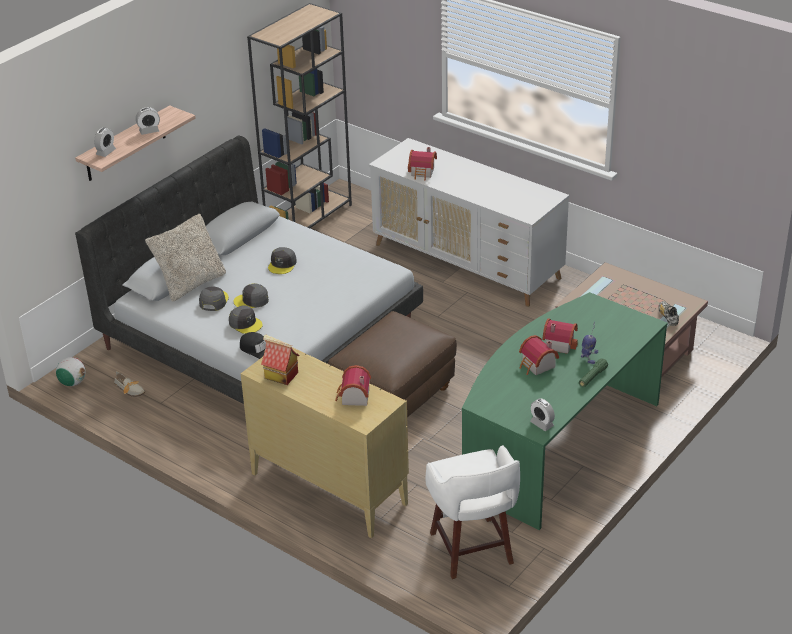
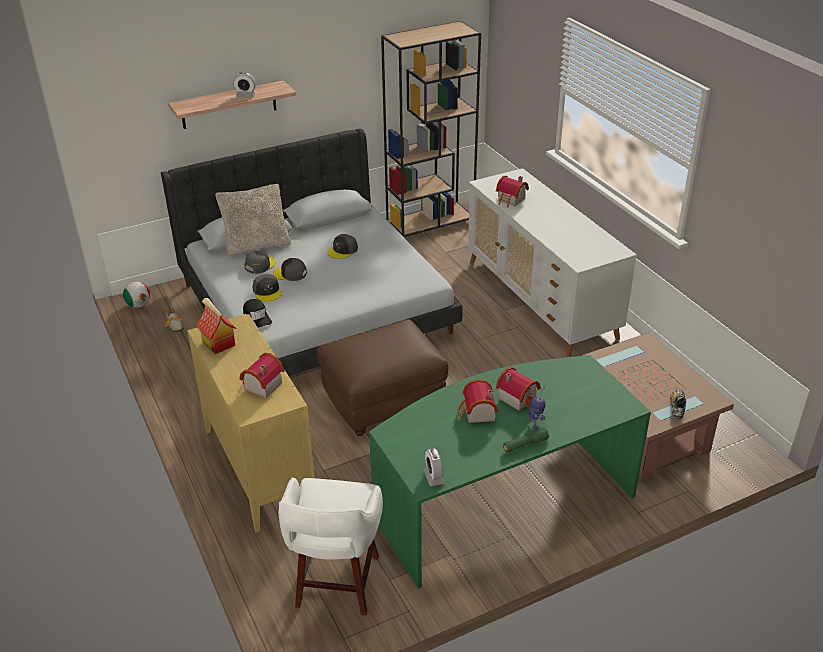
camera: 25 degrees right, 0 degrees up
(106, 152) = (195, 104): alarm clock -> none

